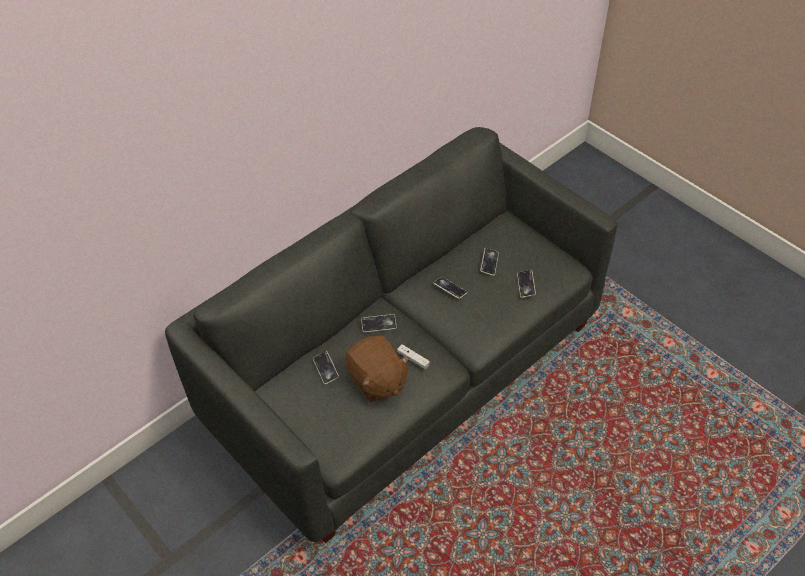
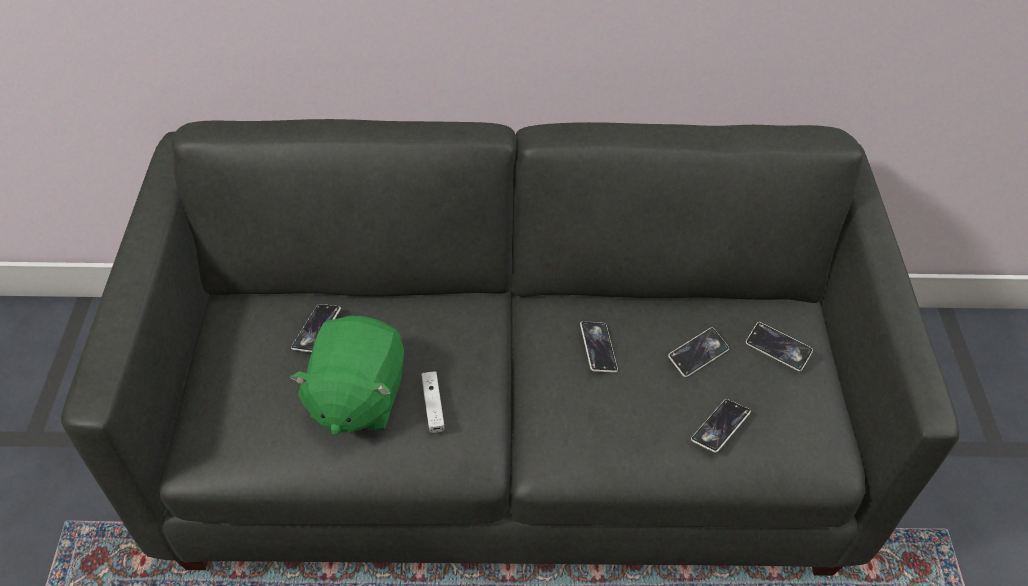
camera: 40 degrees right, 0 degrees up
(377, 380) = (356, 397): brown plush toy -> green plush toy
(379, 324) = (446, 324): phone -> phone (777, 349)

